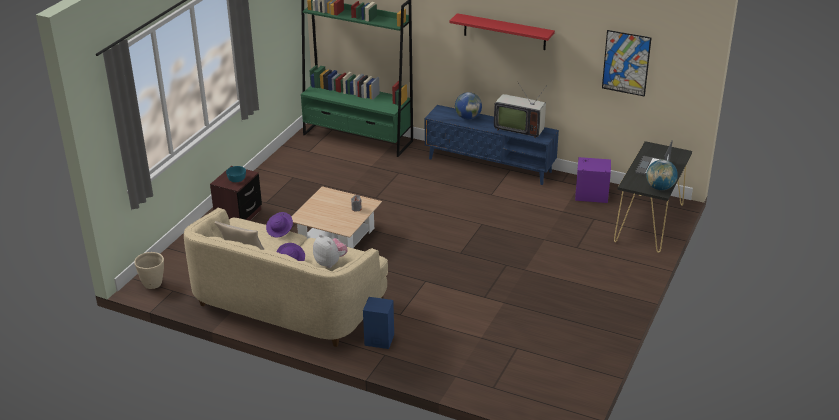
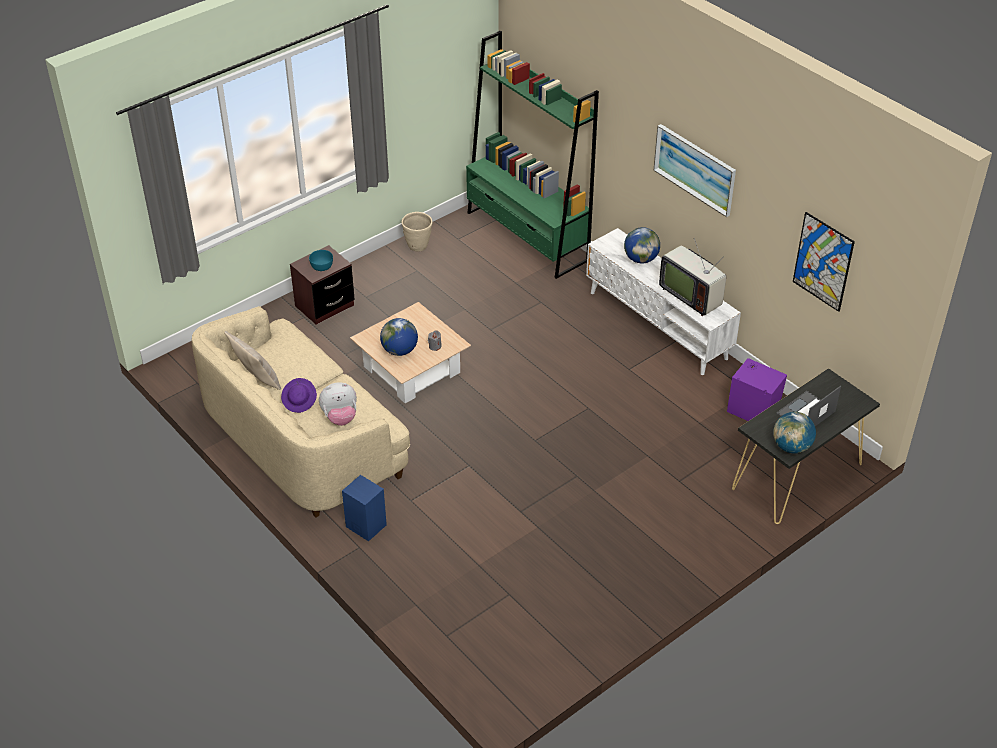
camera: 25 degrees right, 10 degrees up
(153, 284) = (183, 368): beige planter -> beige planter (418, 246)
(280, 230) = (316, 355): purple hat -> none
(330, 263) = (340, 417): plush toy -> plush toy turned 90 degrees clockwise
(332, 218) = (399, 350): none -> globe
(490, 165) = (658, 325): blue tv stand -> white tv stand
(504, 32) = (695, 169): red shelf -> picture

